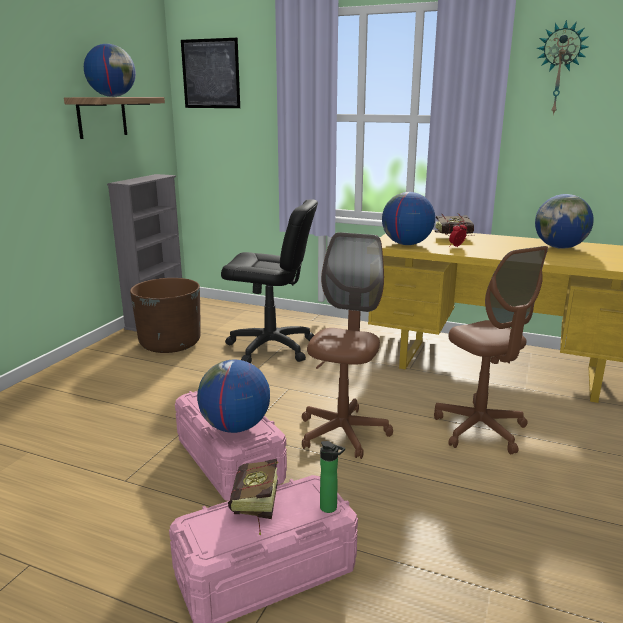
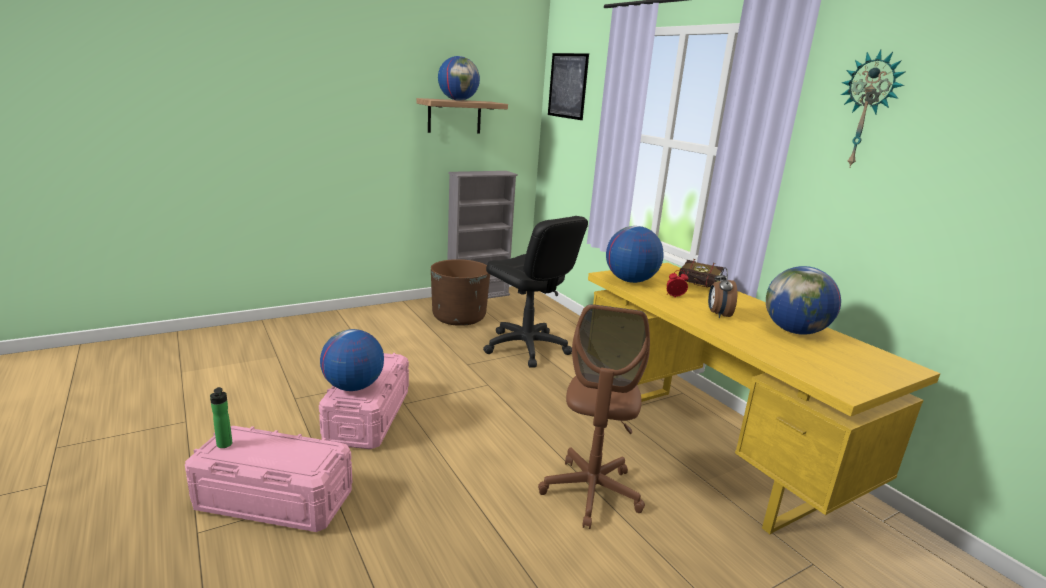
camera: 35 degrees right, 0 degrees up
(254, 509) = (271, 444): book -> none
(331, 508) = (308, 469): bottle -> bottle (224, 445)
(343, 433) = (472, 437): brown office chair -> none
(505, 250) = (718, 315): none -> alarm clock

